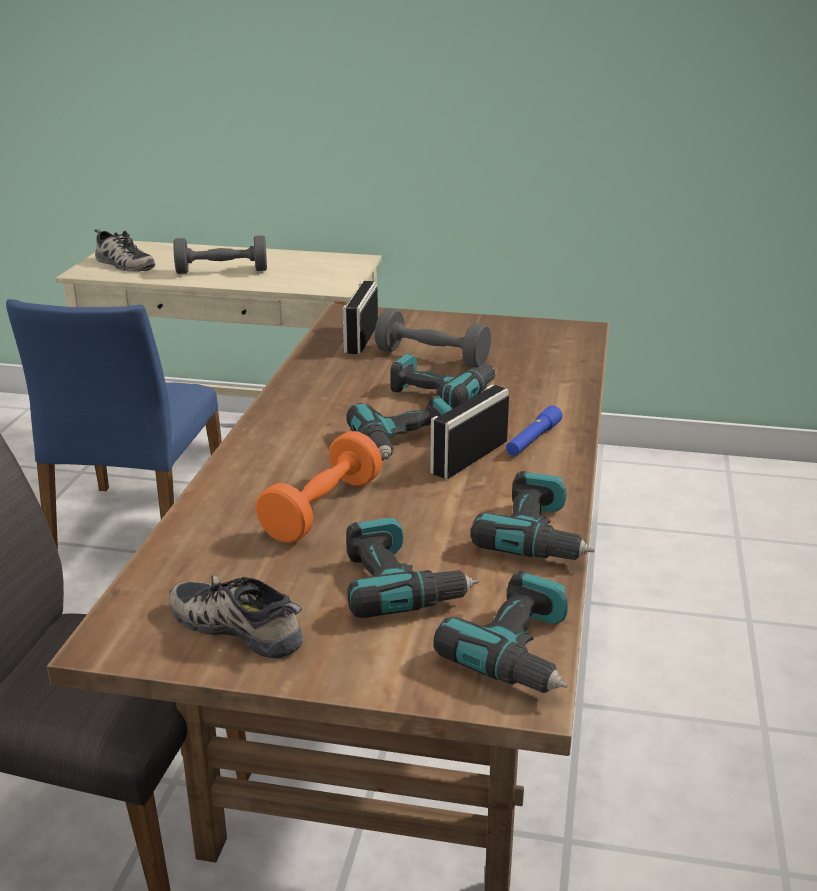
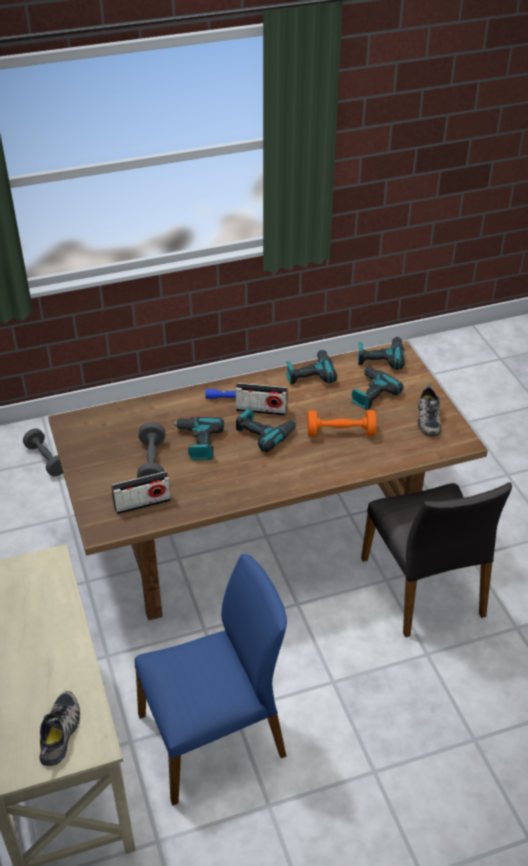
camera: 120 degrees left, 15 degrees up
(222, 271) = (46, 648): grey dumbbell -> grey dumbbell (46, 460)

